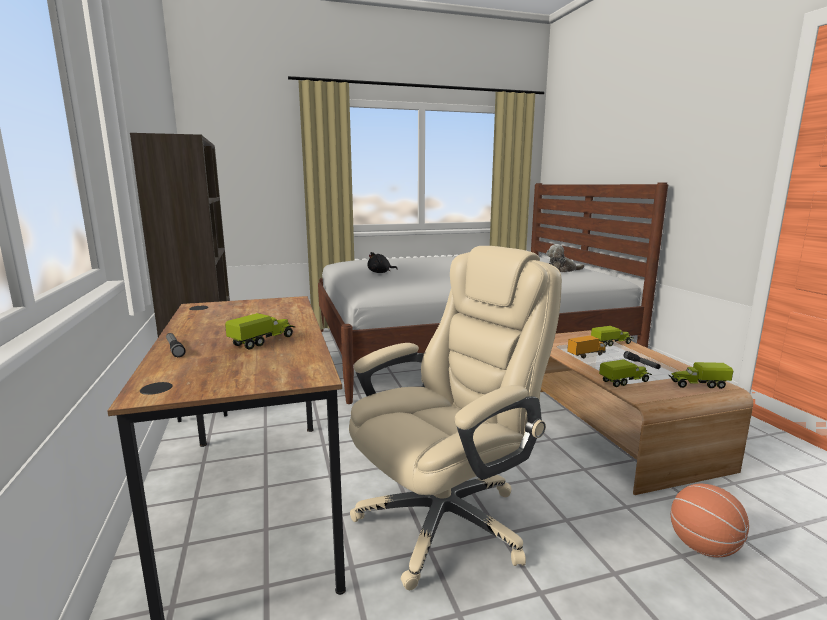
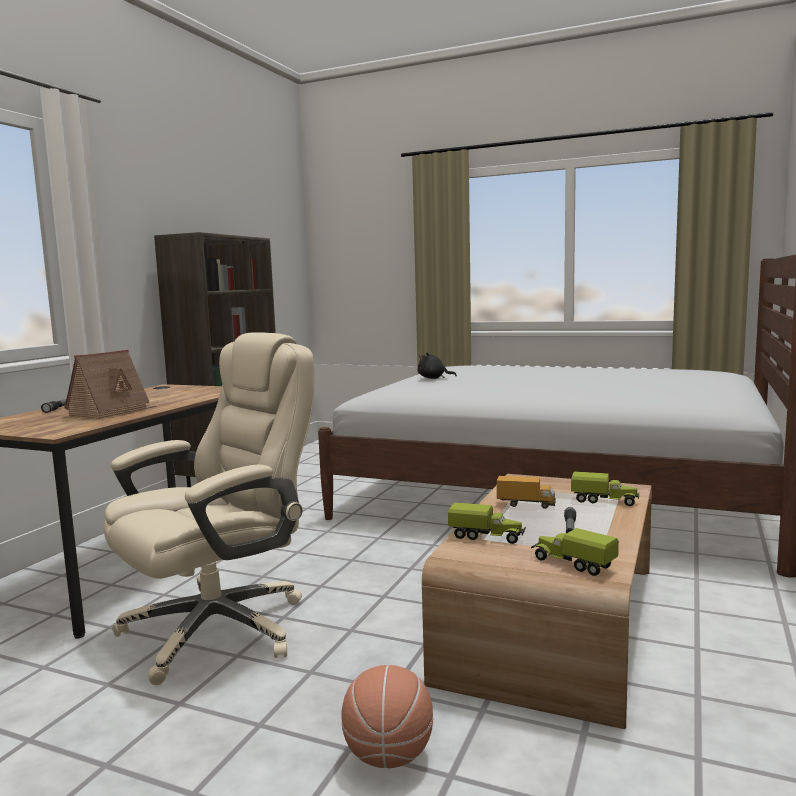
camera: 40 degrees right, 5 degrees down
(263, 341) = (112, 411): toy truck -> toy house
(446, 520) = (220, 628): beige office chair -> beige office chair turned 45 degrees counterclockwise
(562, 270) = (676, 394): plush toy -> none

